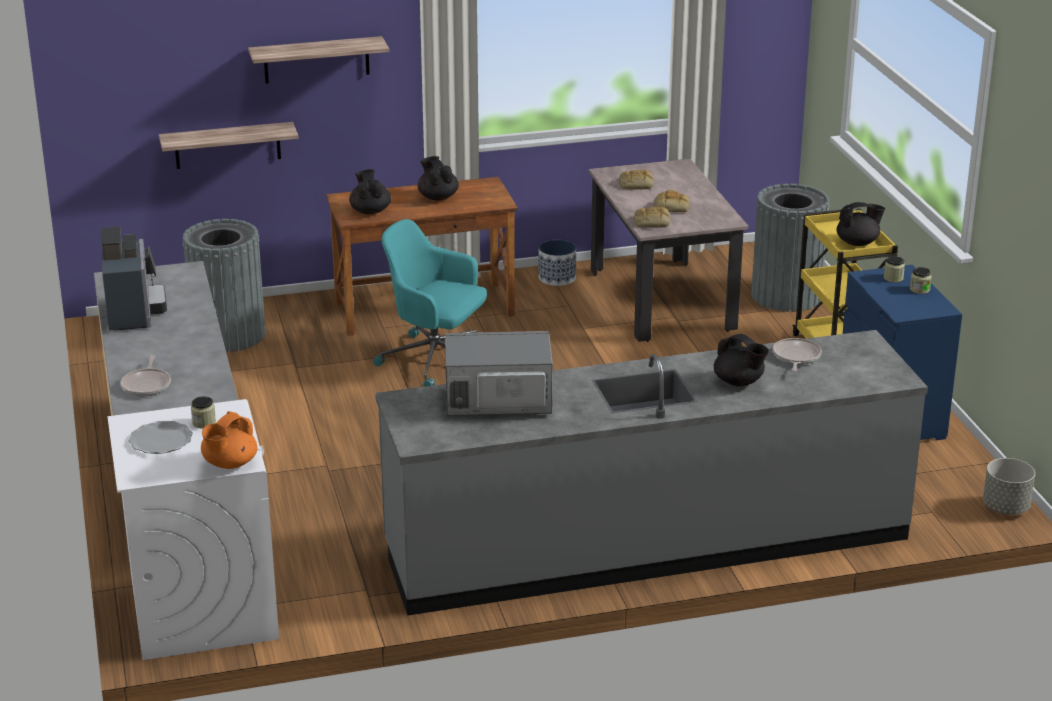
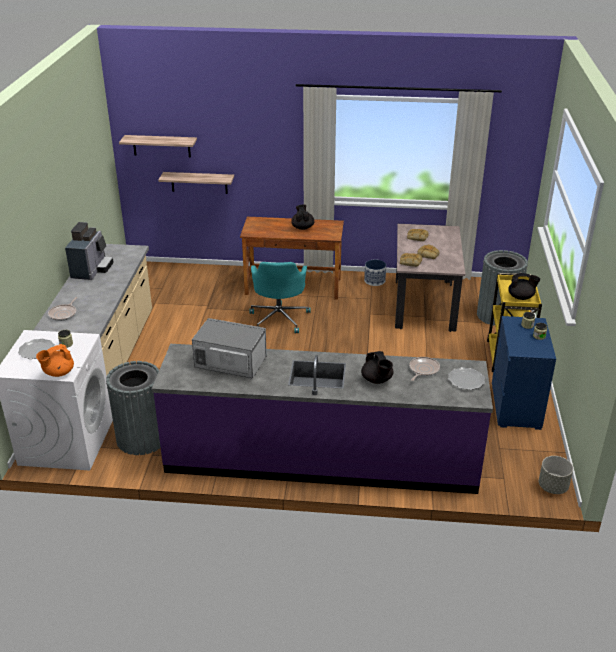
camera: 20 degrees right, 5 degrees up
(228, 335) = (186, 283): grey trash can -> grey trash can (142, 438)
(316, 60) = (247, 142): shelf -> shelf (161, 146)
(370, 211) = (261, 230): black teapot -> none
(435, 360) = (279, 318): turquoise office chair -> turquoise office chair turned 135 degrees counterclockwise
(646, 543) = (321, 458): grey counter -> purple counter
(866, 358) = (466, 380): none -> plate

